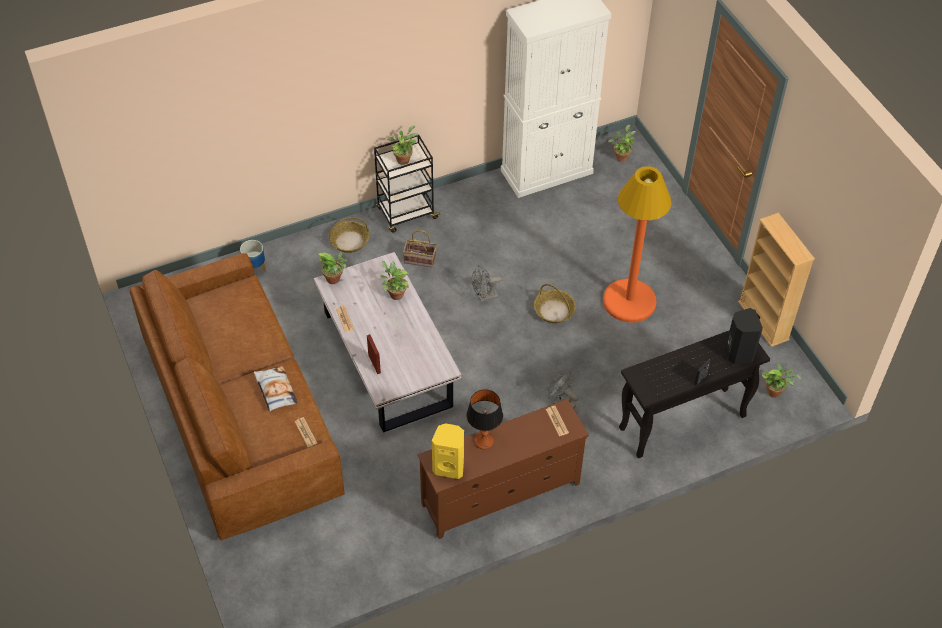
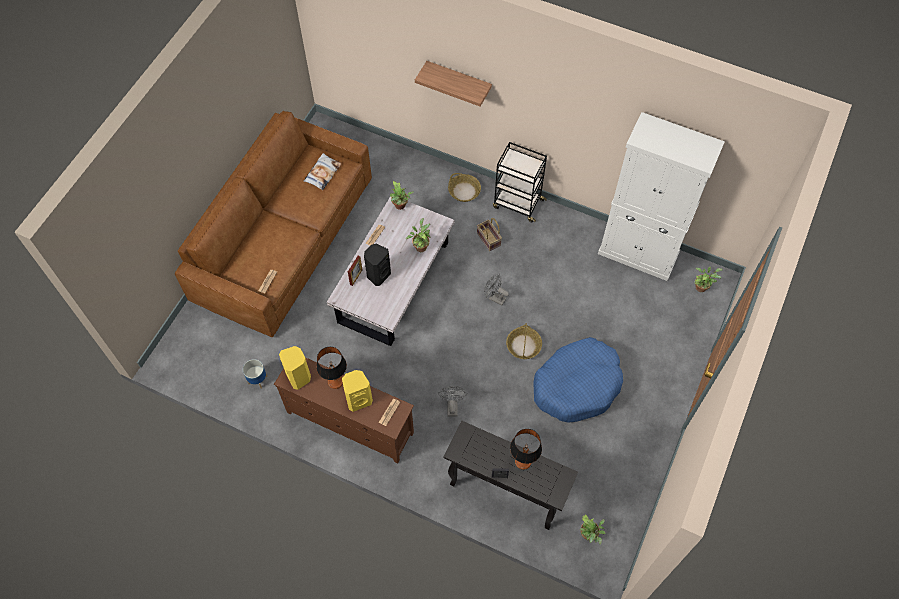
camera: 50 degrees right, 10 degrees up
(254, 268) = (394, 161): planter -> planter (258, 379)
(275, 390) = (284, 242): pillow -> pillow (322, 173)
(302, 112) = (458, 80): none -> shelf
(403, 159) = (522, 164): potted plant -> none
(520, 436) = (358, 399): none -> yellow speaker
(629, 301) = (577, 385): orange floor lamp -> blue dog bed
(701, 354) = (523, 461): none -> table lamp
(738, 353) = (545, 485): black speaker -> black speaker (378, 275)
(763, 320) = (646, 483): beige bookcase -> none

